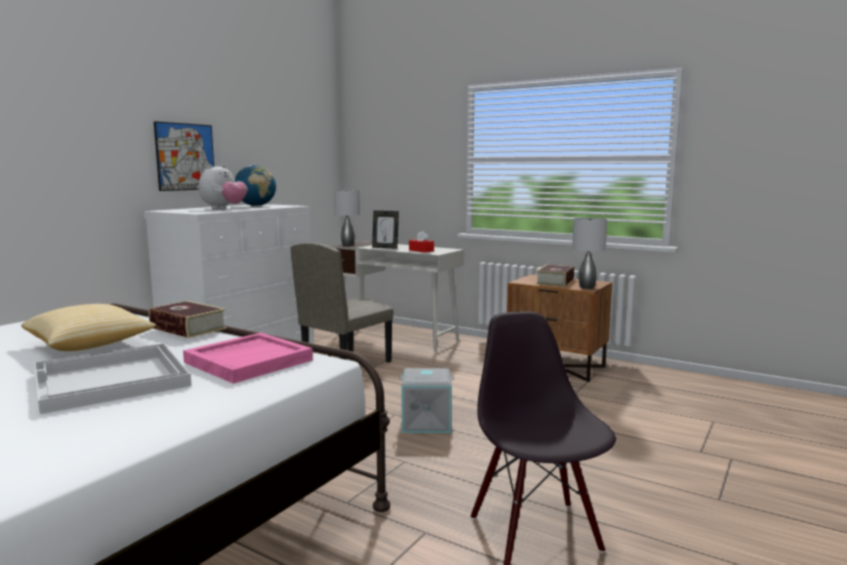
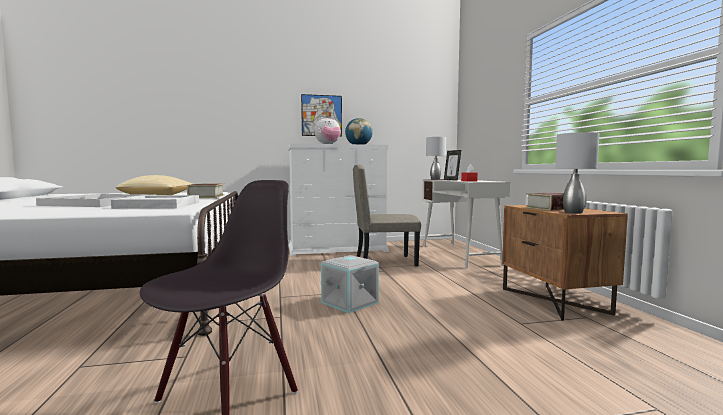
camera: 45 degrees right, 5 degrees down
(249, 361) = (159, 205): pink tray -> white tray

